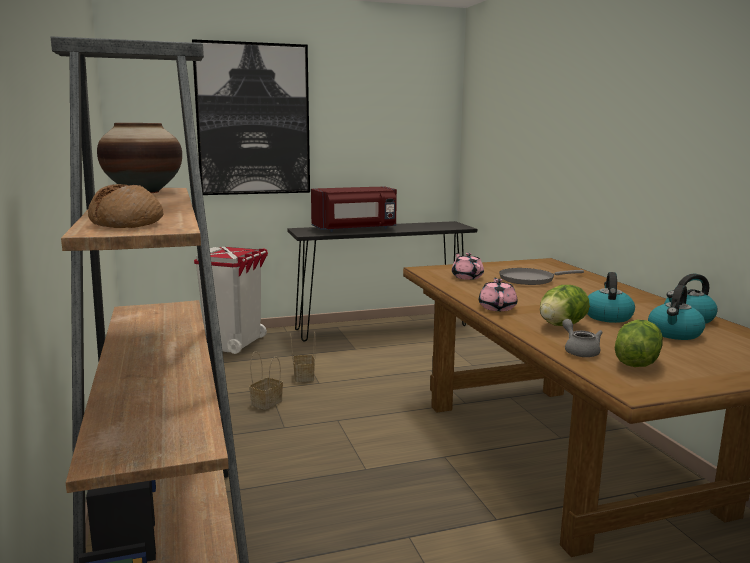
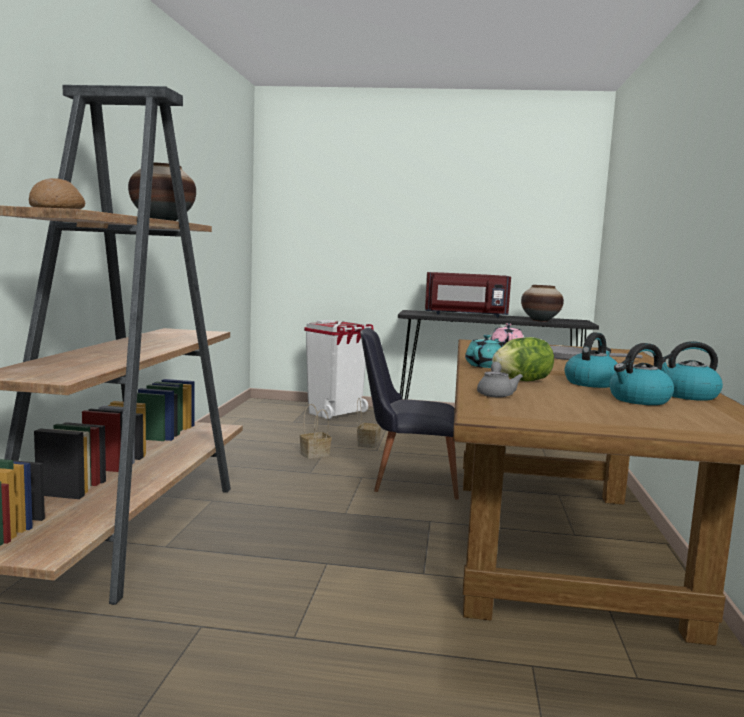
camera: 25 degrees right, 5 degrees down
(253, 120) = (380, 204): picture -> none
(380, 414) = (406, 481): none -> black chair
(425, 228) = (540, 320): none -> vase
(497, 307) = (485, 365): pink teapot -> turquoise teapot
(636, 362) = (537, 406): lettuce -> none

